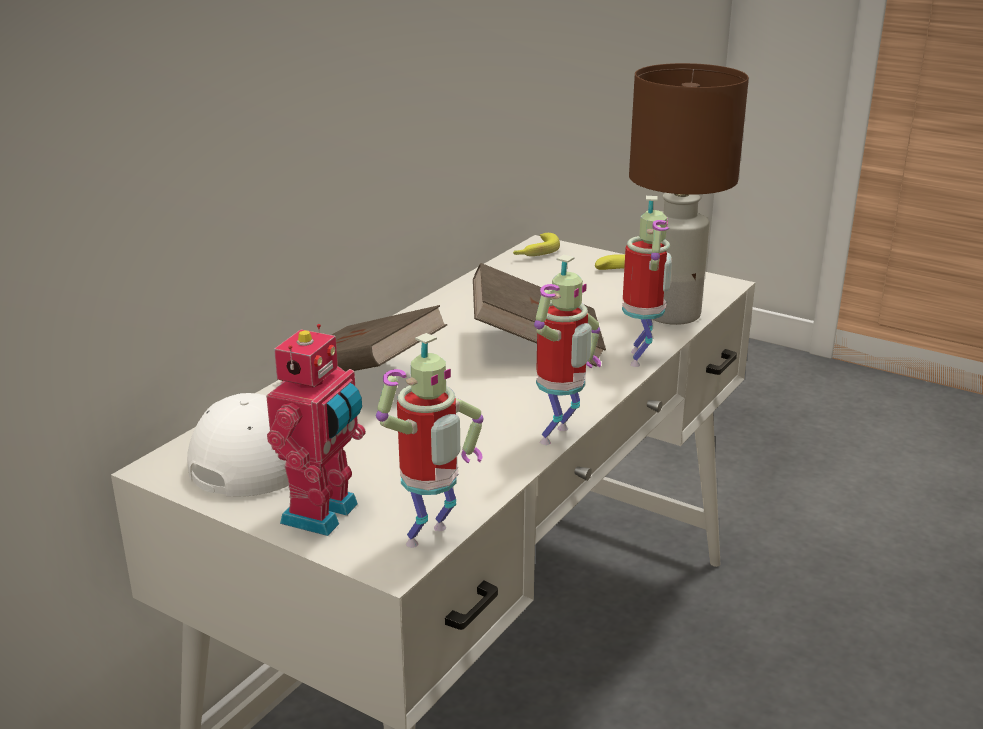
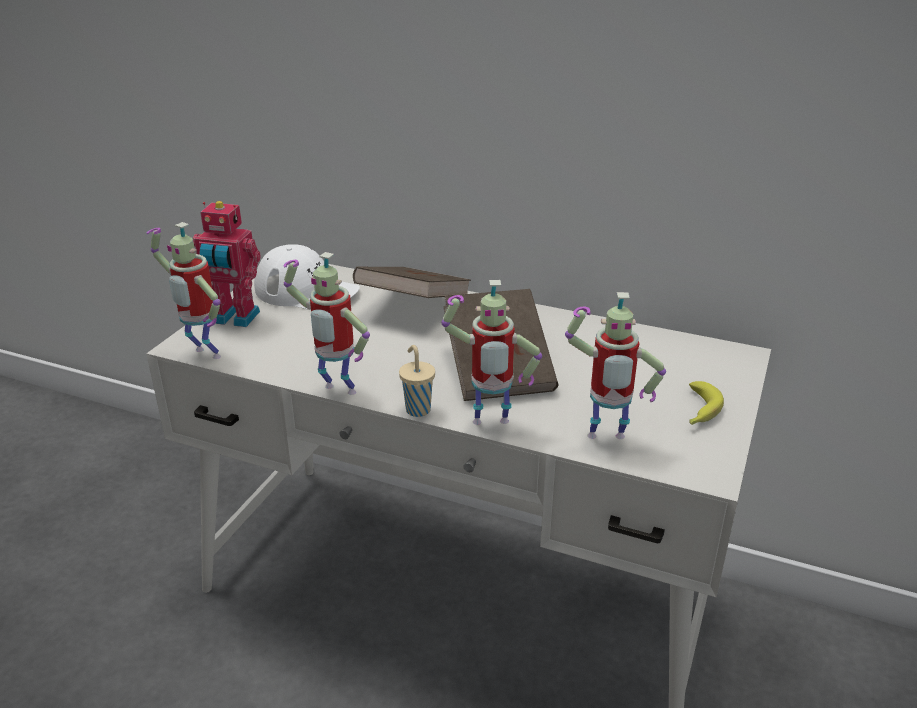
camera: 80 degrees right, 5 degrees up
(534, 252) = (718, 352): banana -> none
(606, 392) = (417, 409): none -> beige cup
(671, 313) = (605, 439): brown table lamp -> toy robot

